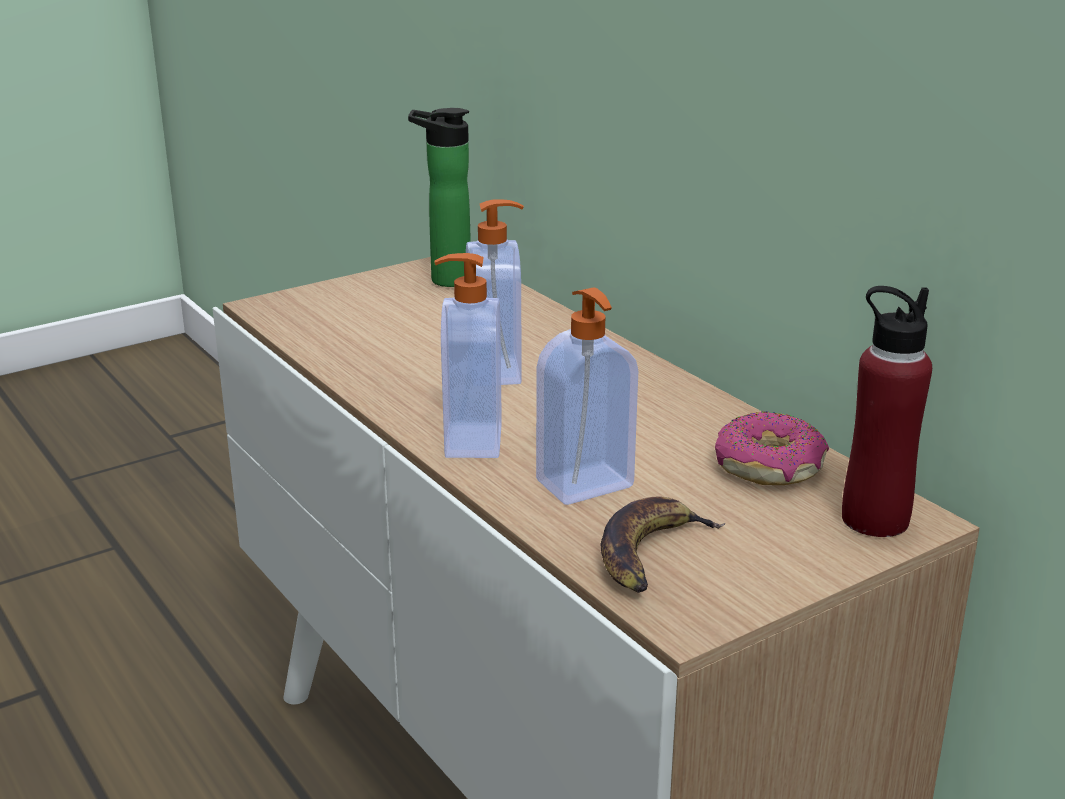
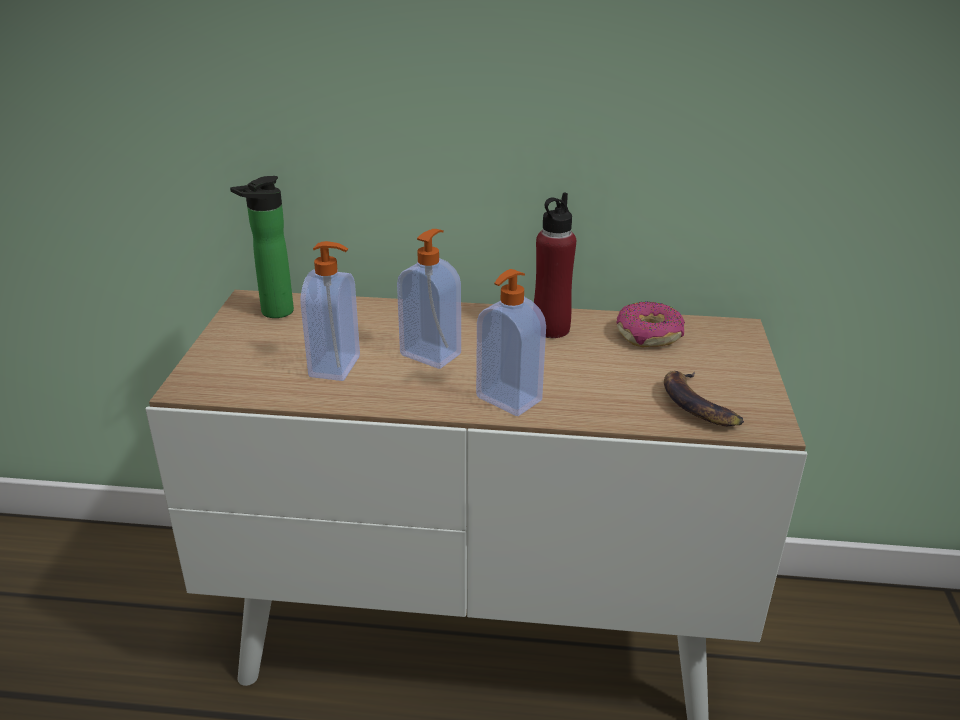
camera: 50 degrees left, 5 degrees up
(586, 485) = (606, 389): soap dispenser -> soap dispenser (336, 367)
(874, 519) = (729, 336): red bottle -> red bottle (550, 329)

